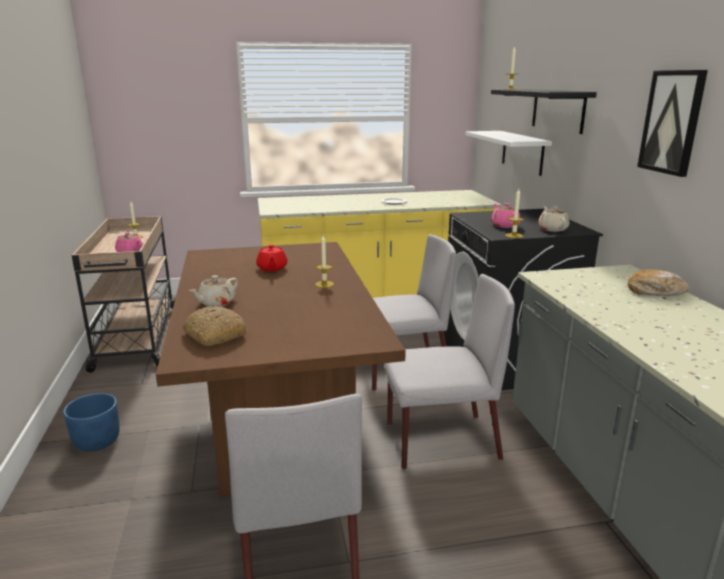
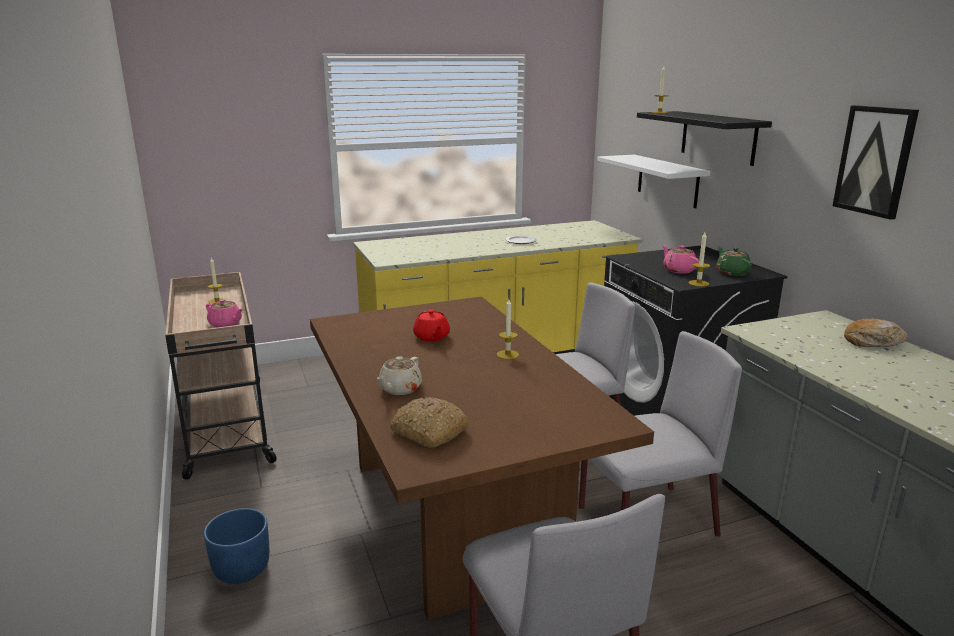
camera: 10 degrees left, 0 degrees up
(552, 229) = (732, 272): beige teapot -> green teapot

